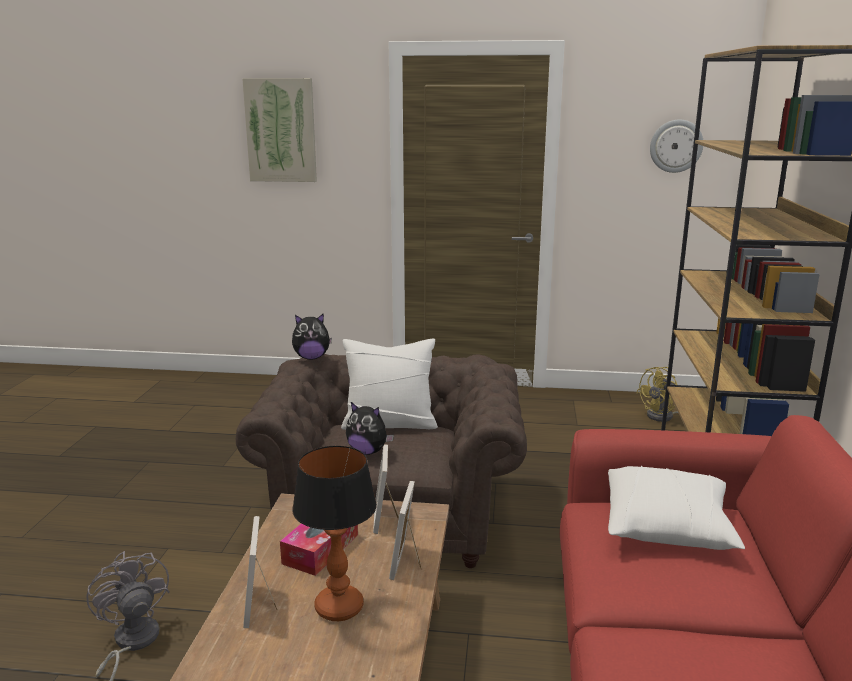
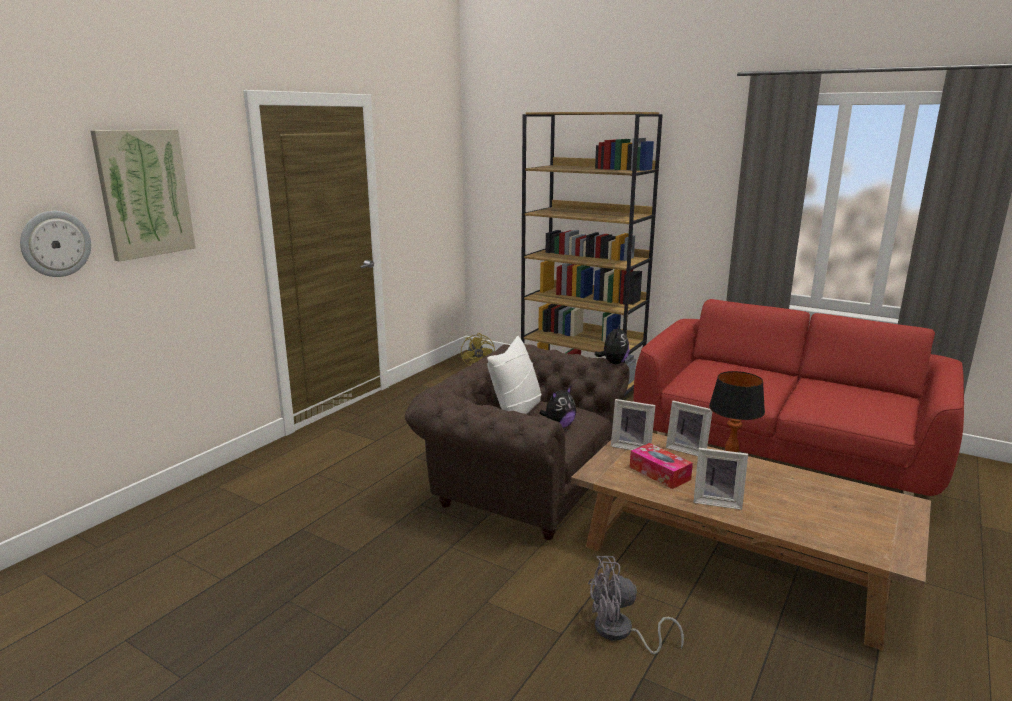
camera: 65 degrees left, 0 degrees up
(311, 357) = (444, 390): plush toy -> plush toy (613, 363)
(667, 526) = (711, 373): white pillow -> none
(676, 146) = (434, 175): wall clock -> wall clock (55, 244)

